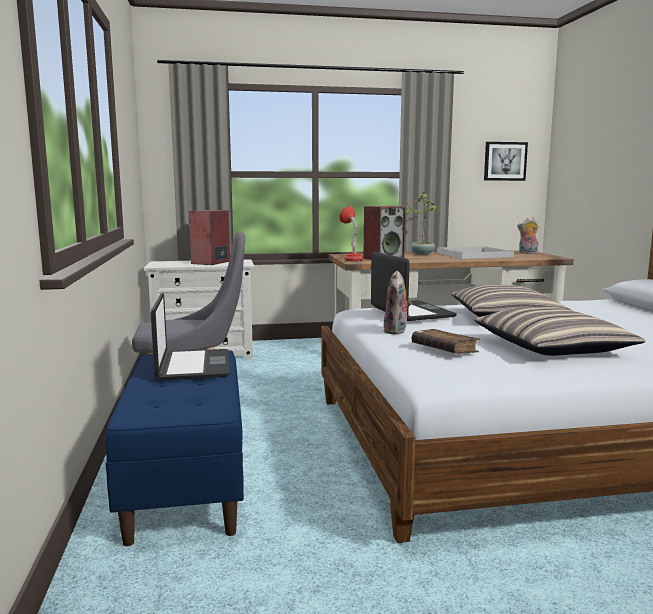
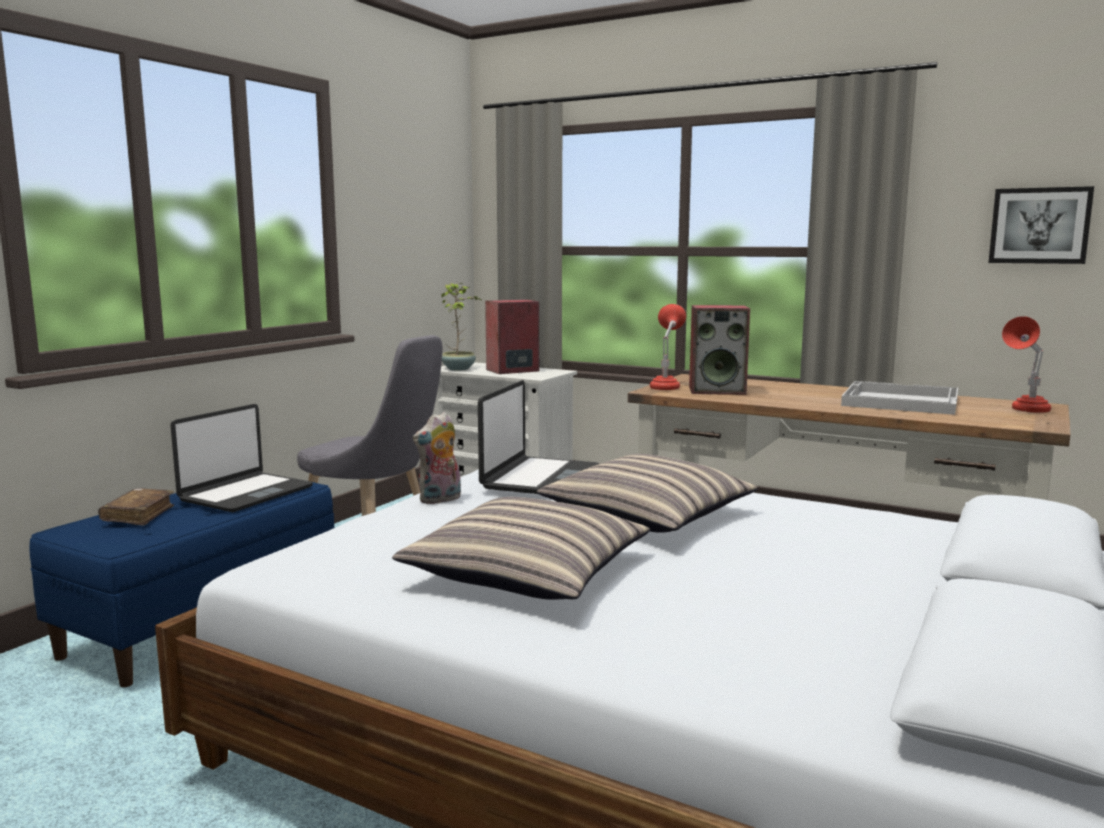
camera: 40 degrees right, 0 degrees up
(422, 254) = (816, 389): potted plant -> potted plant (459, 369)
(444, 350) = (390, 536): brown book -> brown book (138, 515)
(527, 253) = (1025, 411): plush toy -> red table lamp

